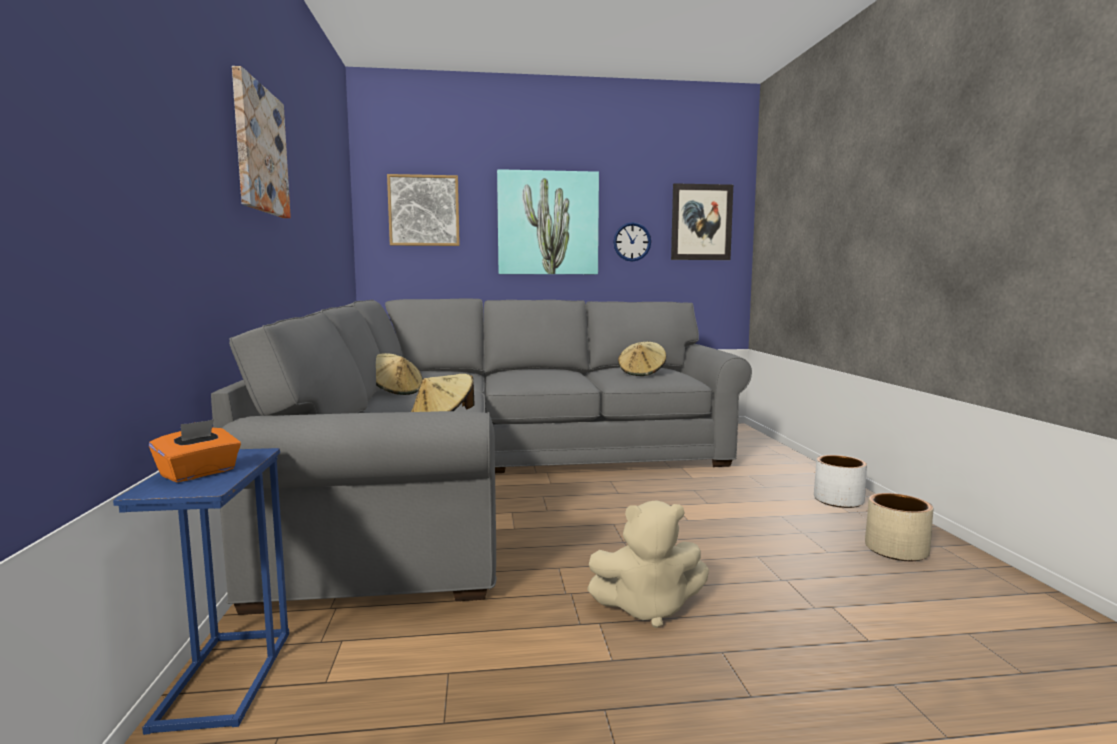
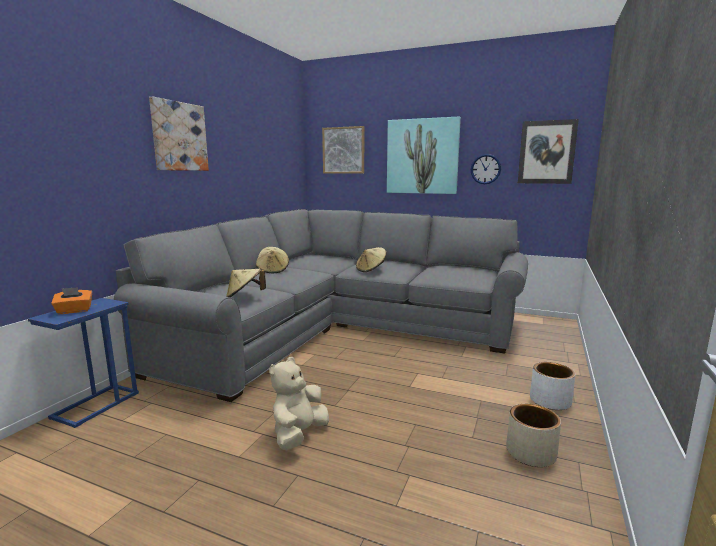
camera: 30 degrees right, 5 degrees up
(642, 373) = (450, 273): beige hat -> beige hat (371, 270)
(647, 608) = (298, 435): beige plush toy -> beige plush toy turned 90 degrees clockwise

